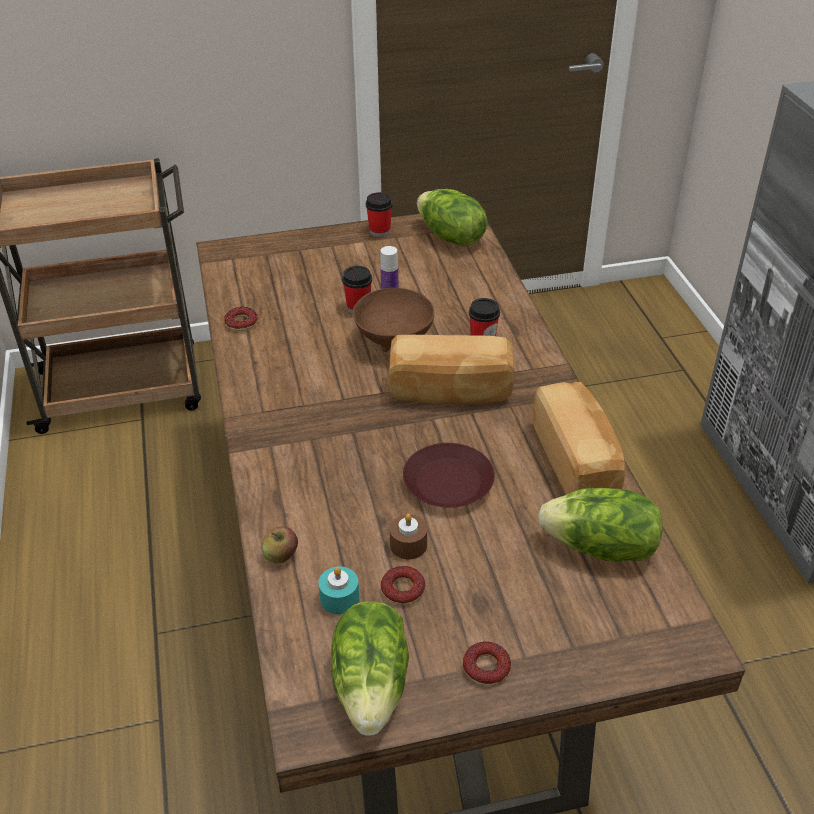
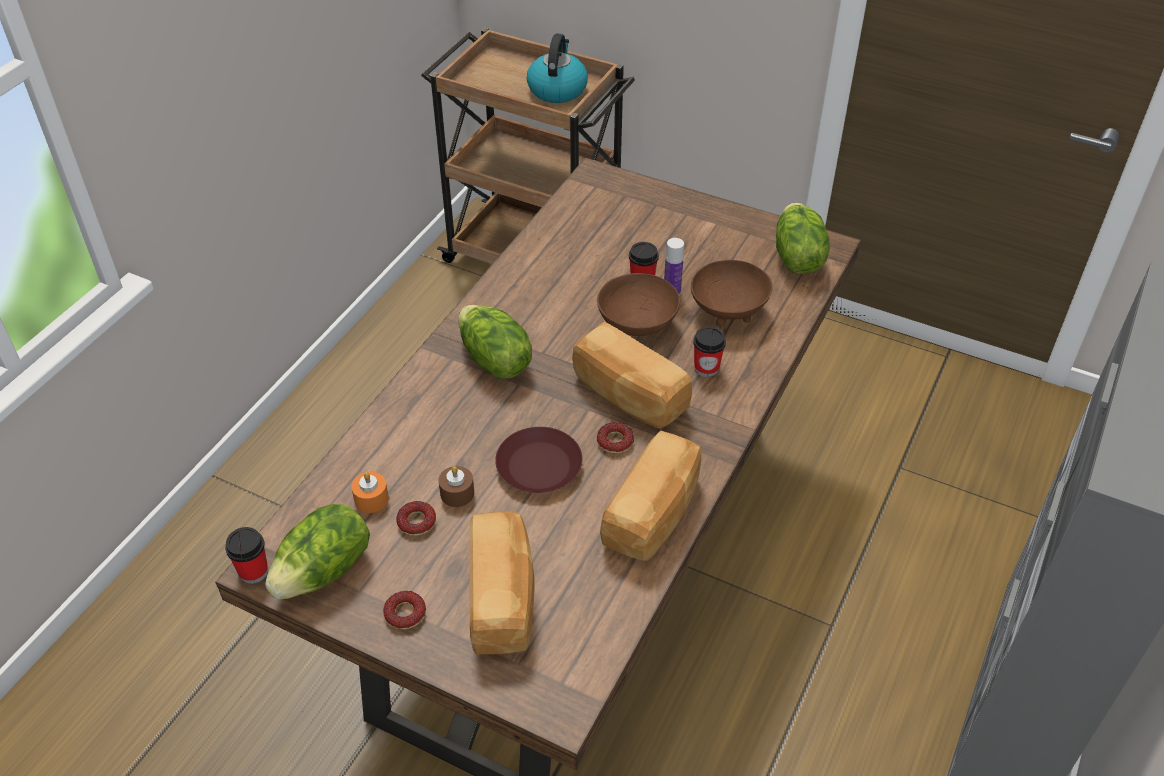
camera: 40 degrees right, 5 degrees up
(112, 201) = (557, 89): none -> kettle
(241, 323) = (541, 247): donut -> donut (615, 441)
(281, 555) = (370, 444): apple -> none
(339, 598) = (371, 499): turquoise candle -> orange candle
(379, 231) = (741, 221): cup -> cup (253, 571)
(448, 294) = (729, 310): none -> brown bowl
(548, 598) = (503, 599): none -> bread
(600, 548) = (586, 591): lettuce -> lettuce (494, 360)

